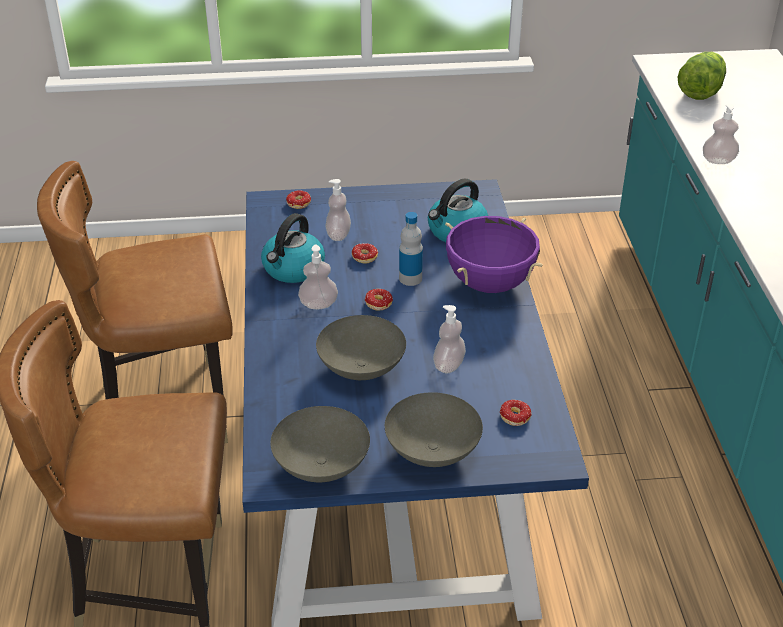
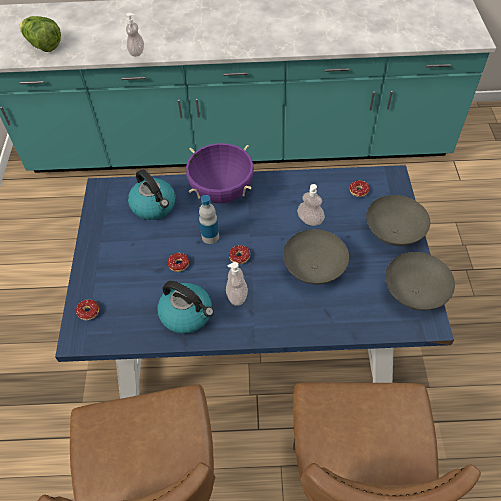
camera: 85 degrees left, 15 degrees up
(338, 235) = (143, 282): soap dispenser -> none

